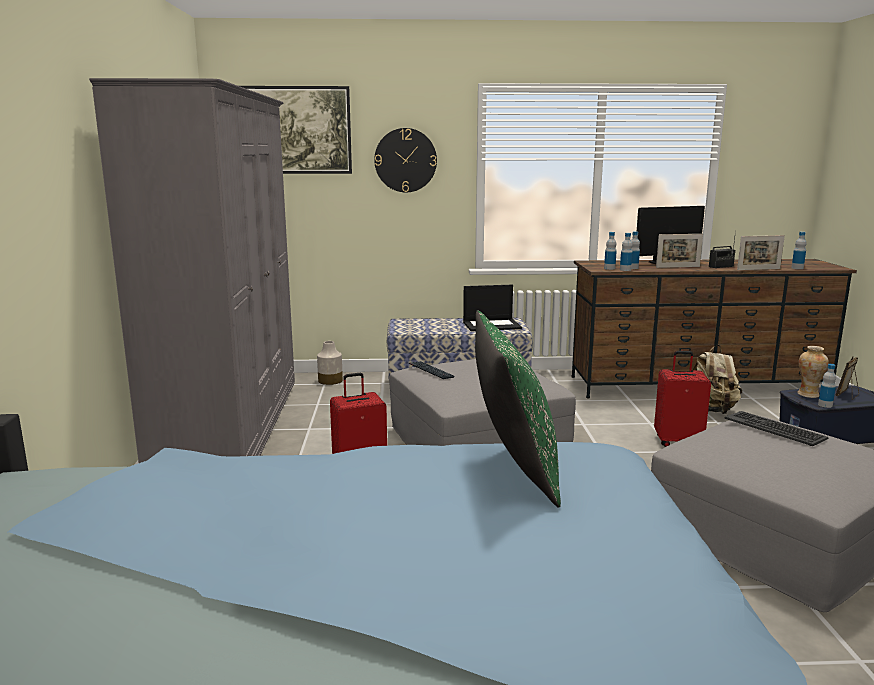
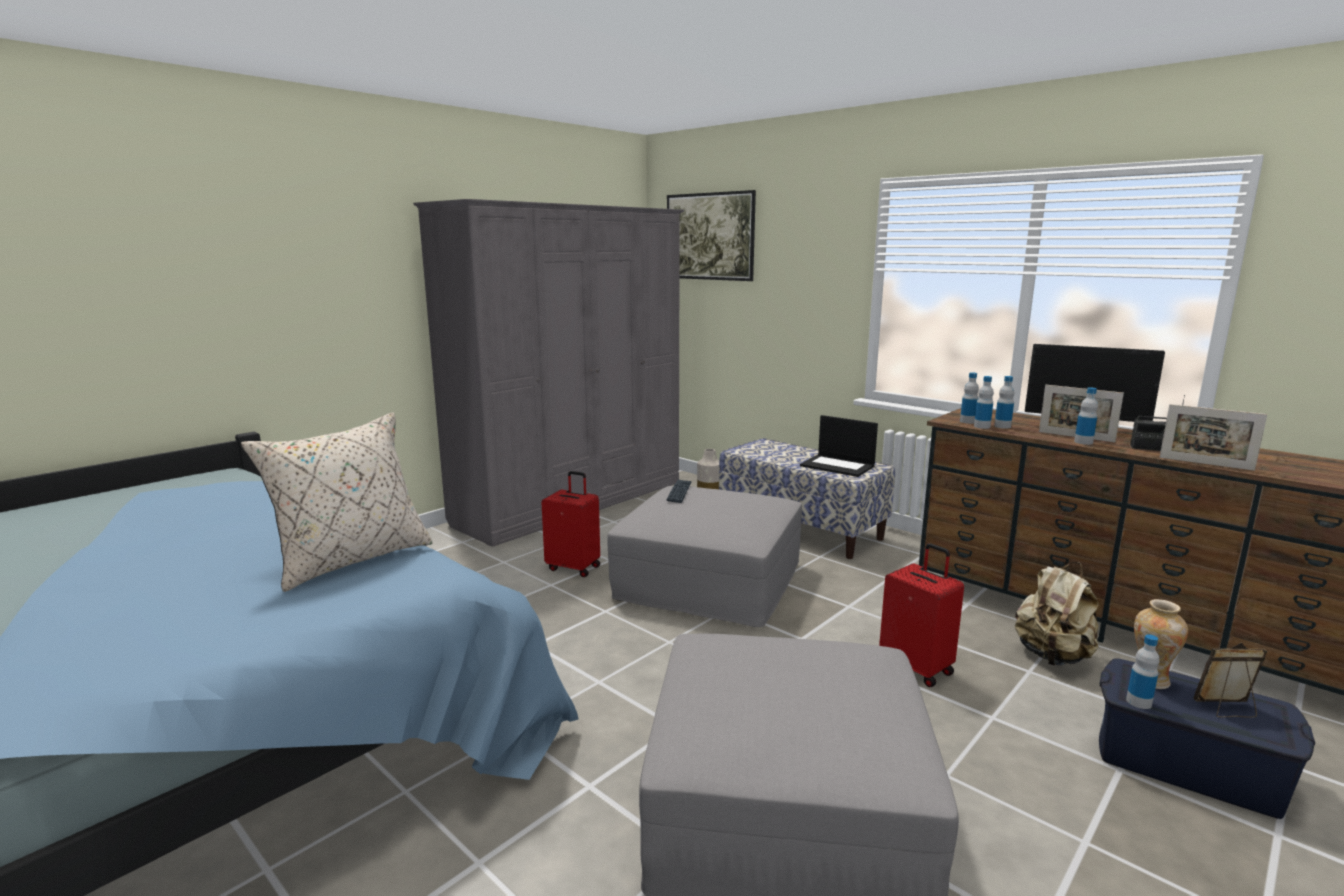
camera: 45 degrees right, 0 degrees up
(405, 160) = (801, 268): wall clock -> none
(513, 470) = (351, 560): green pillow -> beige pillow
(775, 428) = (842, 668): keyboard -> none
(797, 268) = (1297, 476): bottle -> bottle (1083, 442)

